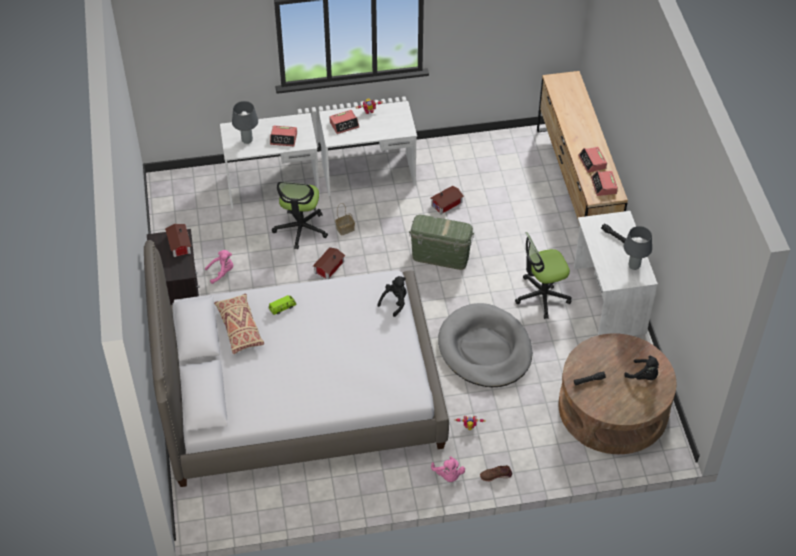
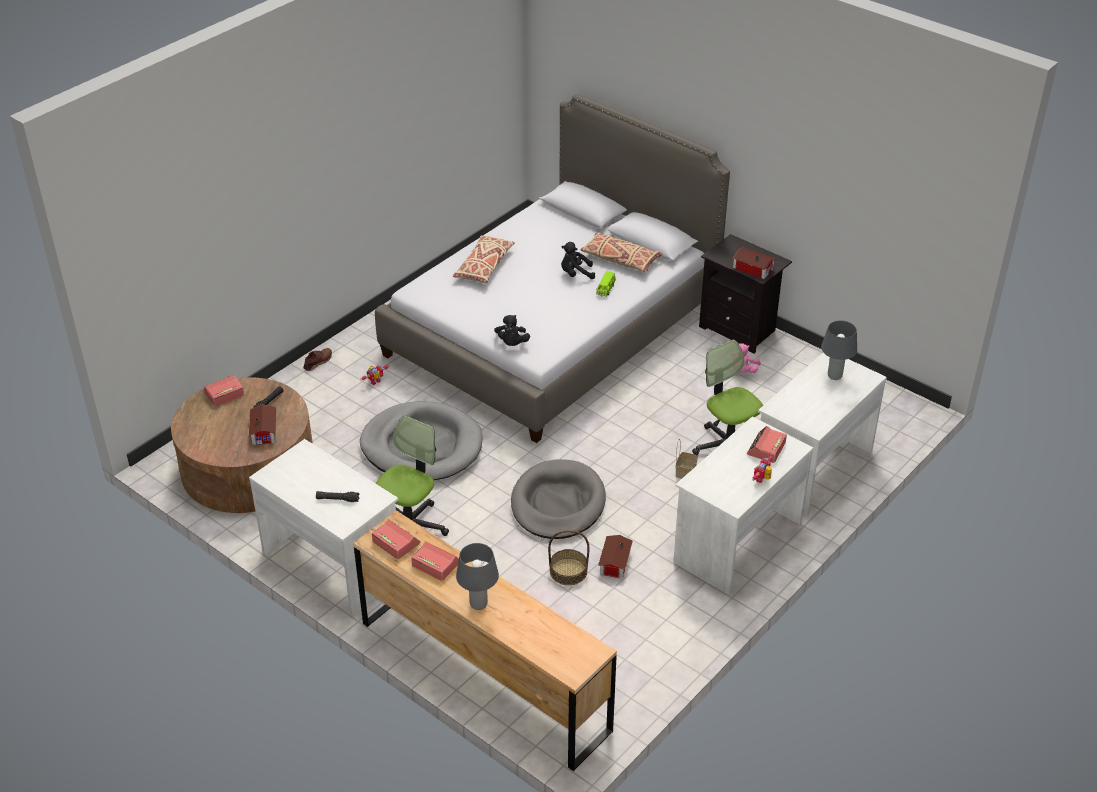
camera: 140 degrees right, 10 degrees down
(284, 139) = (803, 398): alarm clock -> alarm clock (224, 394)
(328, 267) = (655, 429): toy house -> toy house (265, 430)
(342, 386) = (484, 267): none -> beige pillow
(440, 256) = (558, 503): green storage box -> grey dog bed
(448, 475) = (360, 341): pink plush toy -> none
(477, 214) = (568, 571): none -> basket
(634, 266) = (289, 480): grey table lamp -> grey table lamp (478, 605)
(643, 376) = (215, 434): black plush toy -> black plush toy (575, 274)

